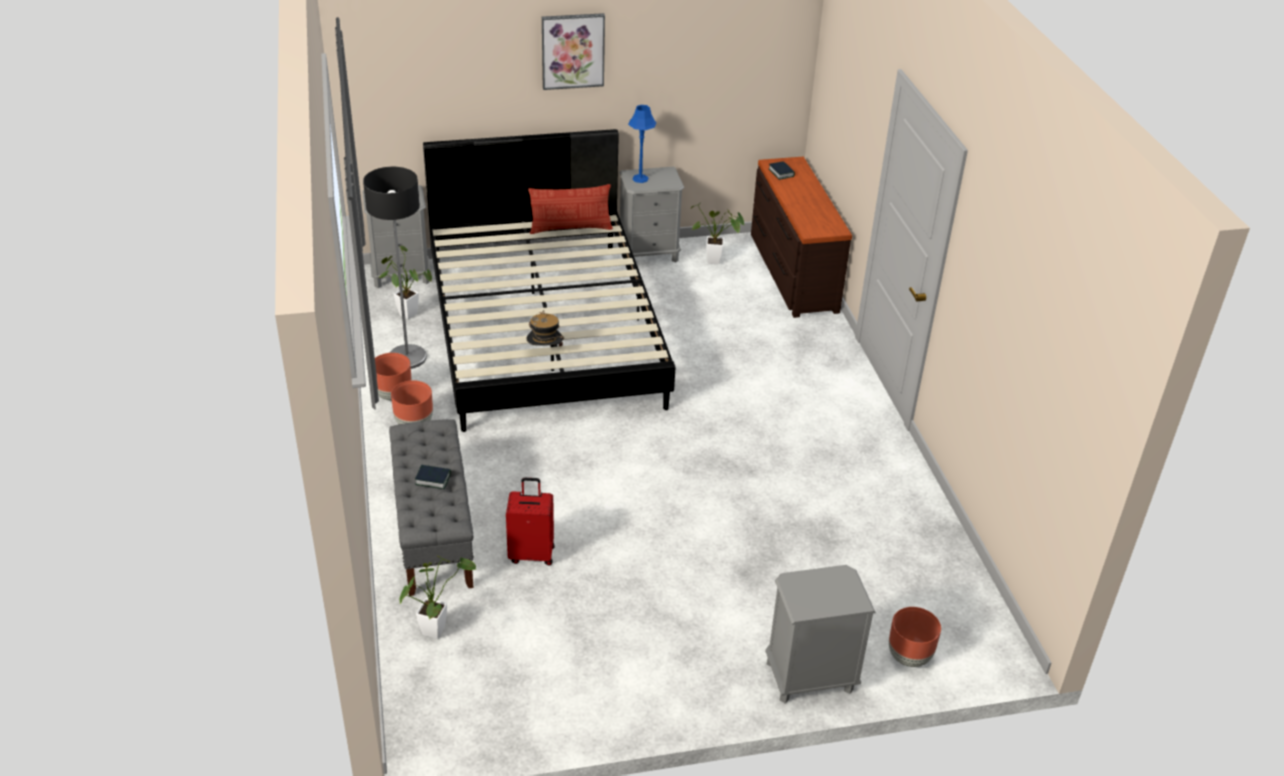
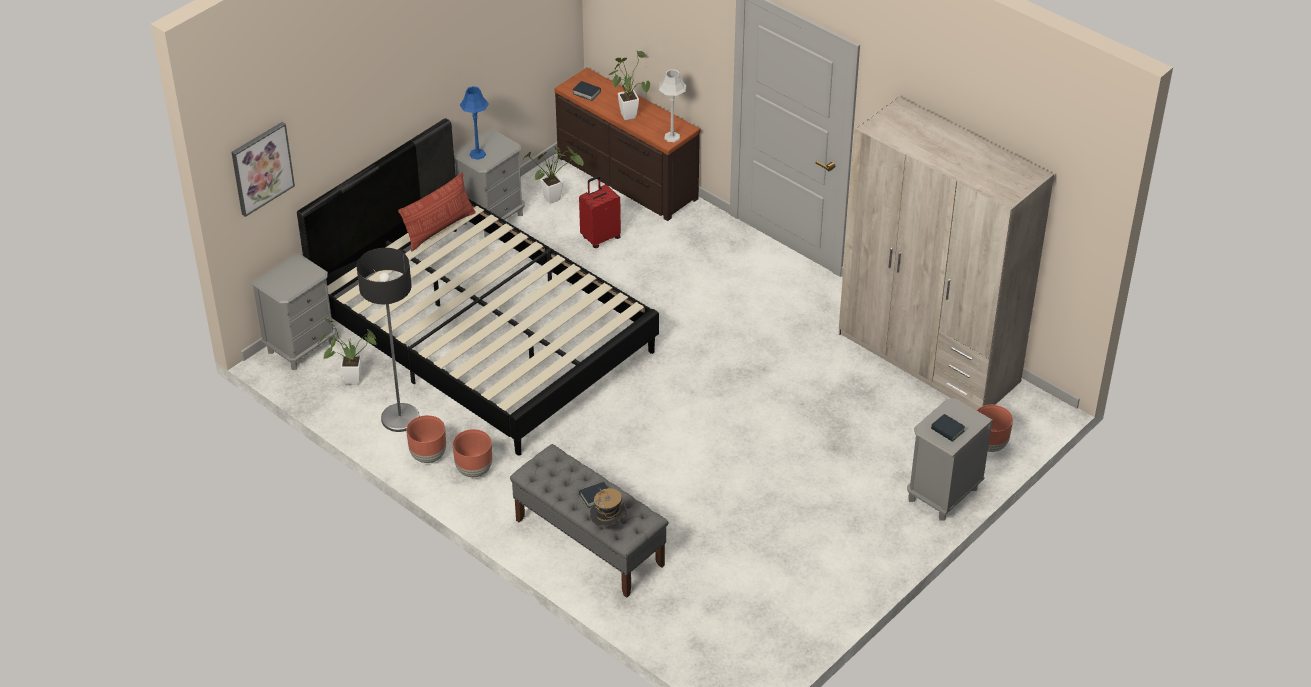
camera: 35 degrees left, 5 degrees up
(436, 627) = (671, 607): potted plant -> potted plant (627, 113)
(532, 553) = (677, 518): red suitcase -> red suitcase (600, 237)
(545, 352) = (548, 353): hat -> hat (608, 526)
(572, 51) = (403, 66): picture -> picture (261, 168)
(812, 595) = (947, 430): none -> book
(818, 230) = (672, 137): none -> grey table lamp
(925, 542) = (928, 358): none -> beige wardrobe

